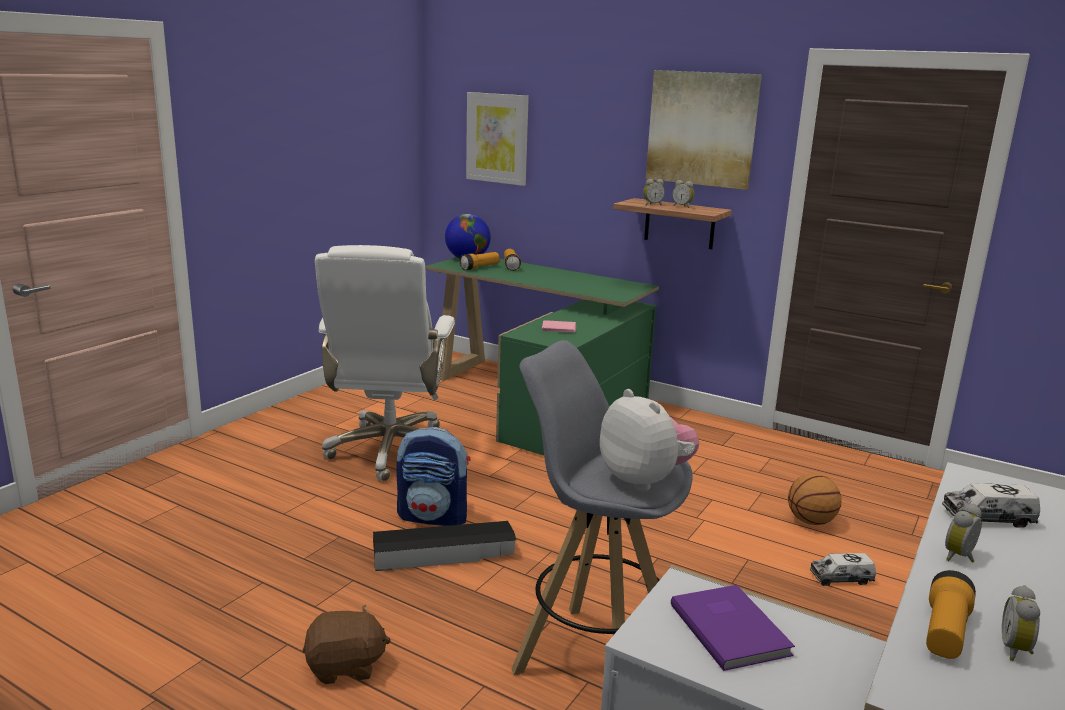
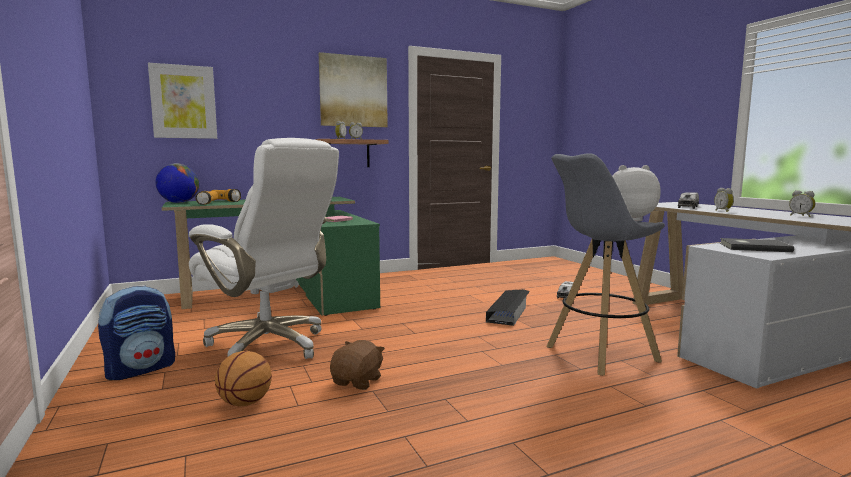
camera: 55 degrees left, 10 degrees down
(345, 666) = (561, 425): brown plush toy -> brown plush toy (358, 381)
(434, 517) = (391, 355): backpack -> backpack (141, 369)
(444, 553) = (444, 362): black storage box -> black storage box (509, 311)
(731, 628) = (753, 247): purple book -> grey book
(810, 521) = (513, 287): basketball -> basketball (245, 403)
(945, 631) = (789, 217): flashlight -> none

